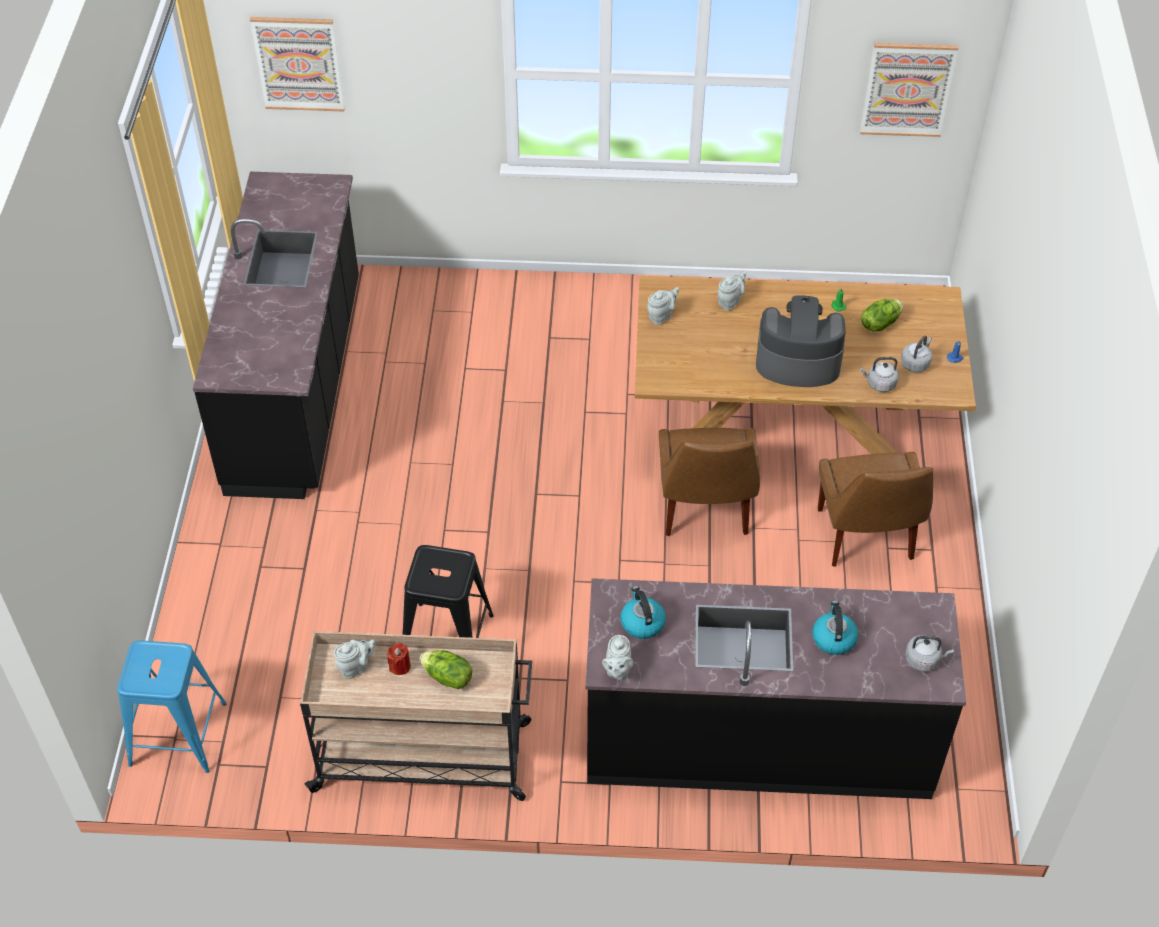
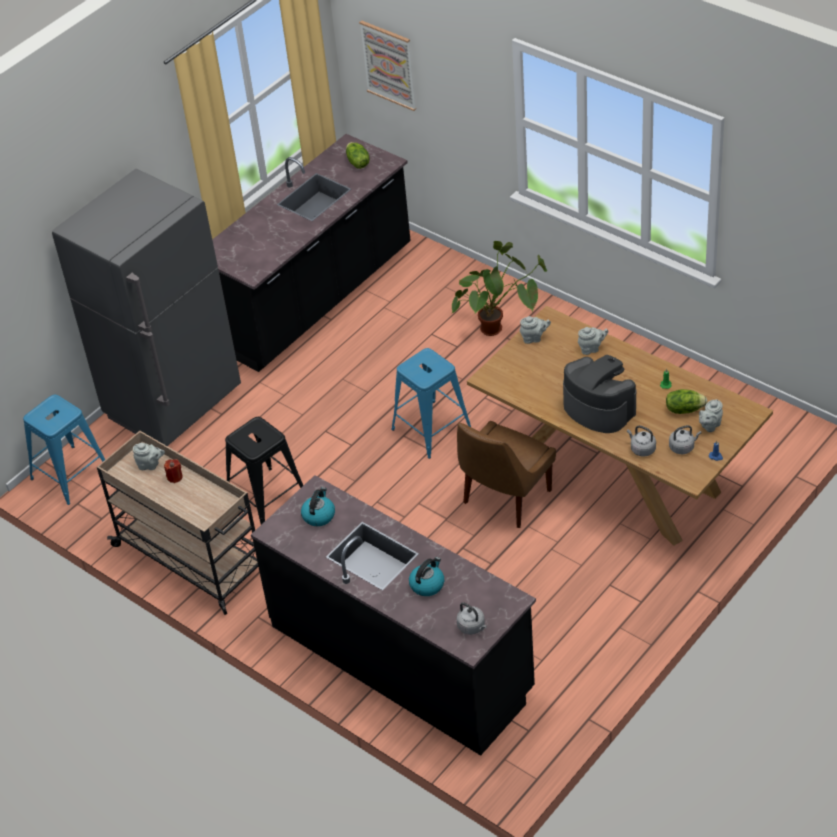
camera: 40 degrees right, 5 degrees down
(235, 585) = (174, 405): none -> grey fridge
(447, 678) = (195, 497): lettuce -> lettuce (357, 163)
(528, 326) = (499, 324): none -> potted plant
(559, 473) = (431, 429): none -> blue stool
(617, 670) = (277, 535): grey teapot -> grey teapot (709, 426)
(866, 537) = (601, 570): brown chair -> none
(907, 89) = (797, 236): picture -> none

